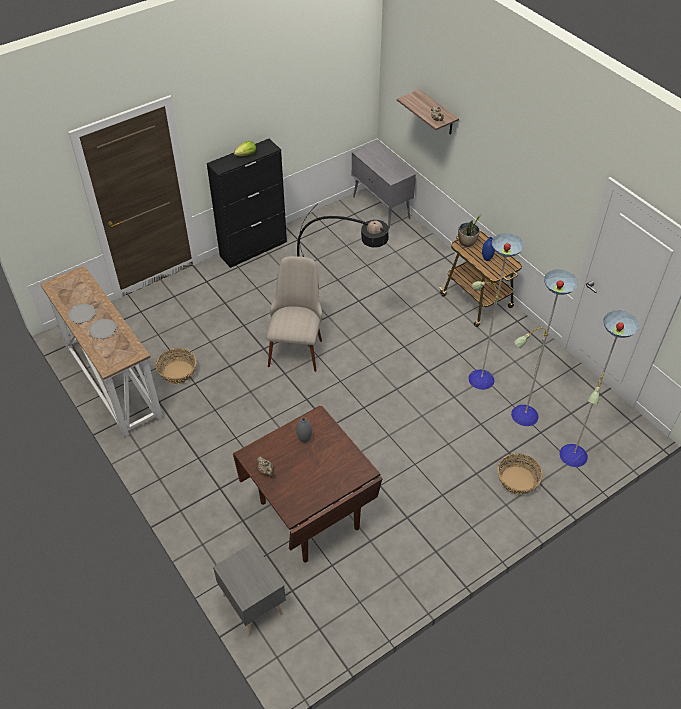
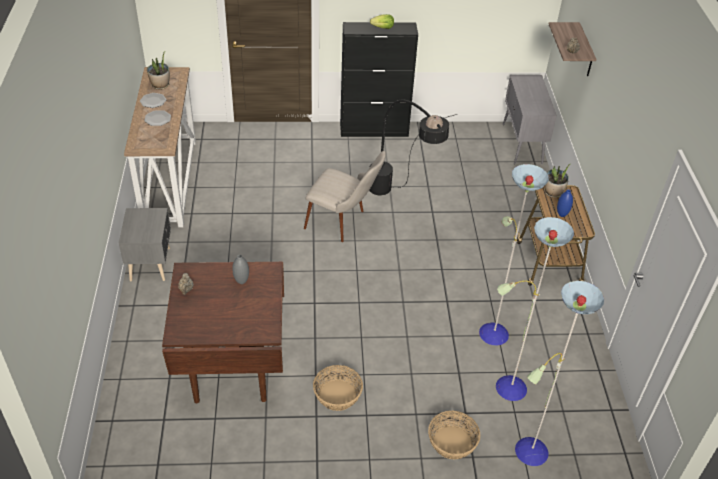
camera: 30 degrees right, 5 degrees down
(74, 295) = (160, 85): none -> potted plant
(178, 372) = (226, 198): basket -> basket (338, 395)
(253, 603) = (124, 410): grey nightstand -> grey nightstand (151, 263)
(296, 345) = (344, 223): beige chair -> beige chair turned 75 degrees clockwise

